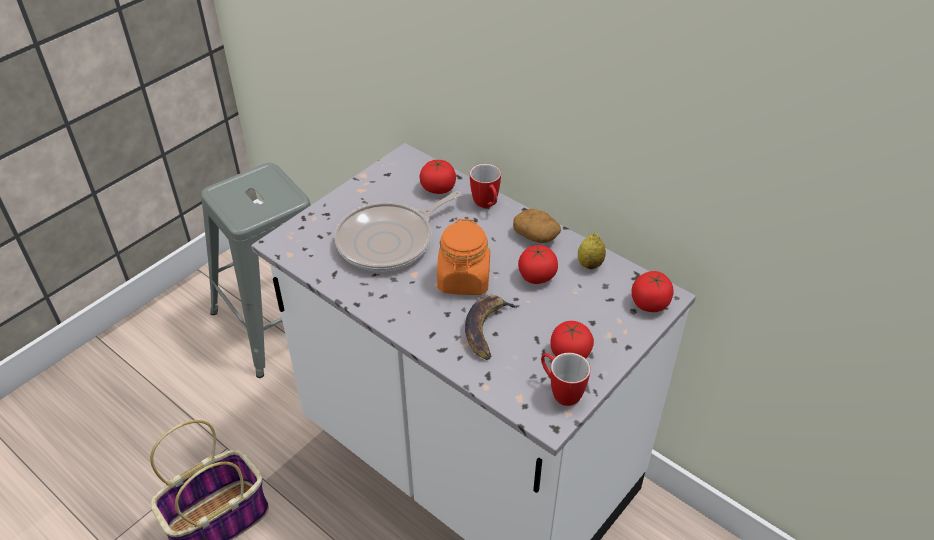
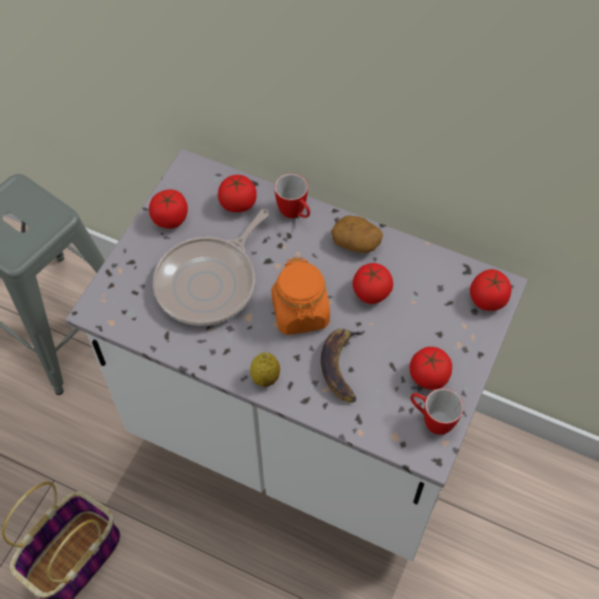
camera: 15 degrees left, 15 degrees up
(374, 189) = (170, 218): none -> tomato
(590, 264) = (418, 265): lemon -> lemon (265, 377)

